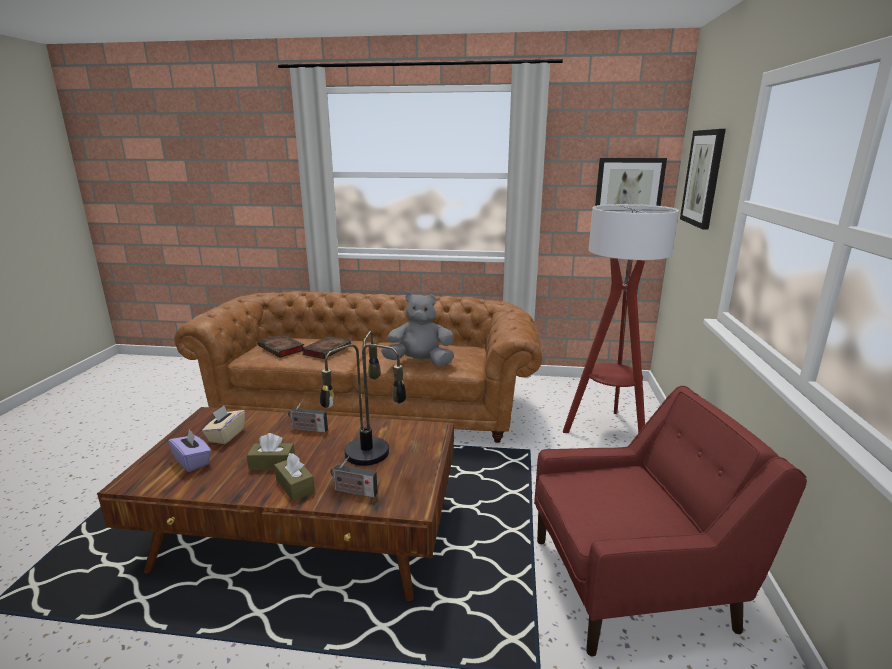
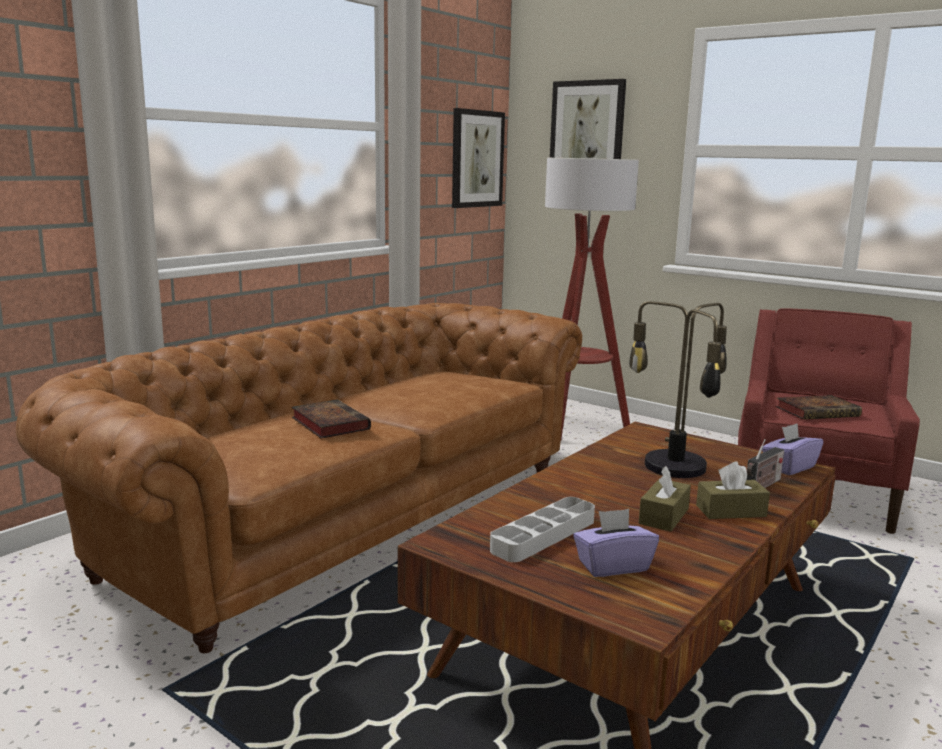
camera: 60 degrees left, 5 degrees down
(226, 435) = (543, 535): beige tissue box -> grey tray
(282, 349) = (265, 446): book -> book (818, 412)
(308, 429) = (579, 484): radio -> none
(407, 498) = (789, 467): none -> purple tissue box
(420, 362) = (468, 393): grey plush toy -> none

